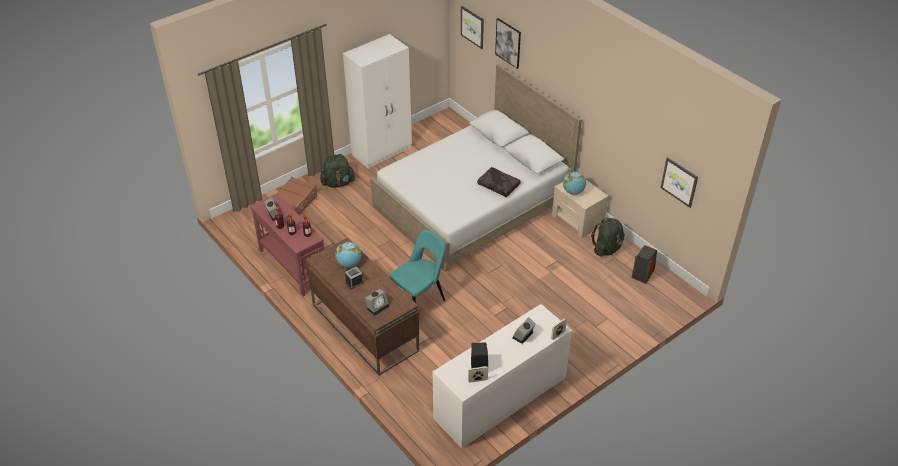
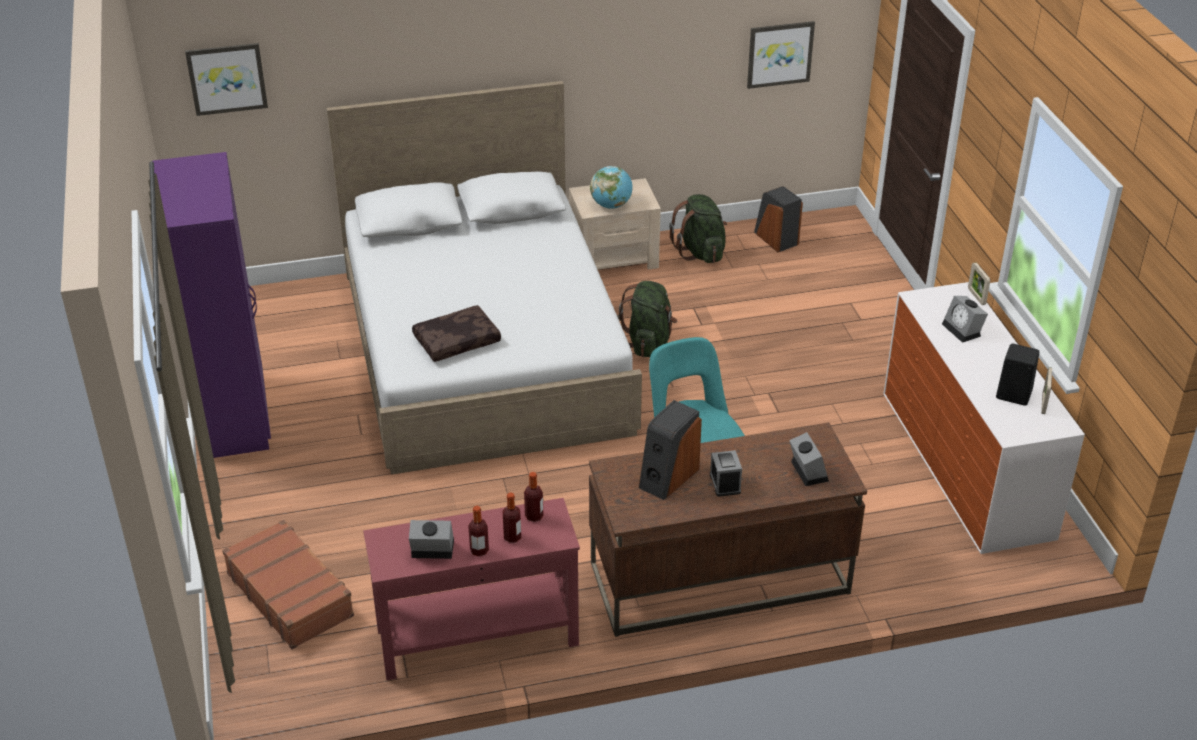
camera: 65 degrees left, 5 degrees down
(338, 183) = (275, 503): green backpack -> green backpack (648, 343)
(349, 264) = (668, 477): globe -> speaker
(382, 151) = (234, 415): white wardrobe -> purple wardrobe
(499, 185) = (551, 262): brown pillow -> brown pillow (457, 340)
(508, 43) = (339, 51): picture -> none

